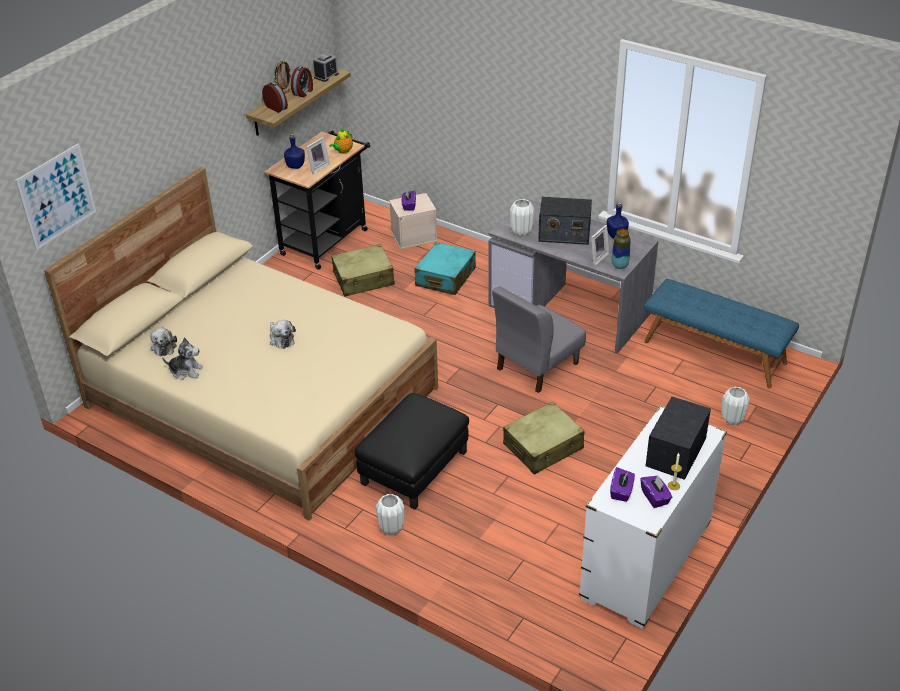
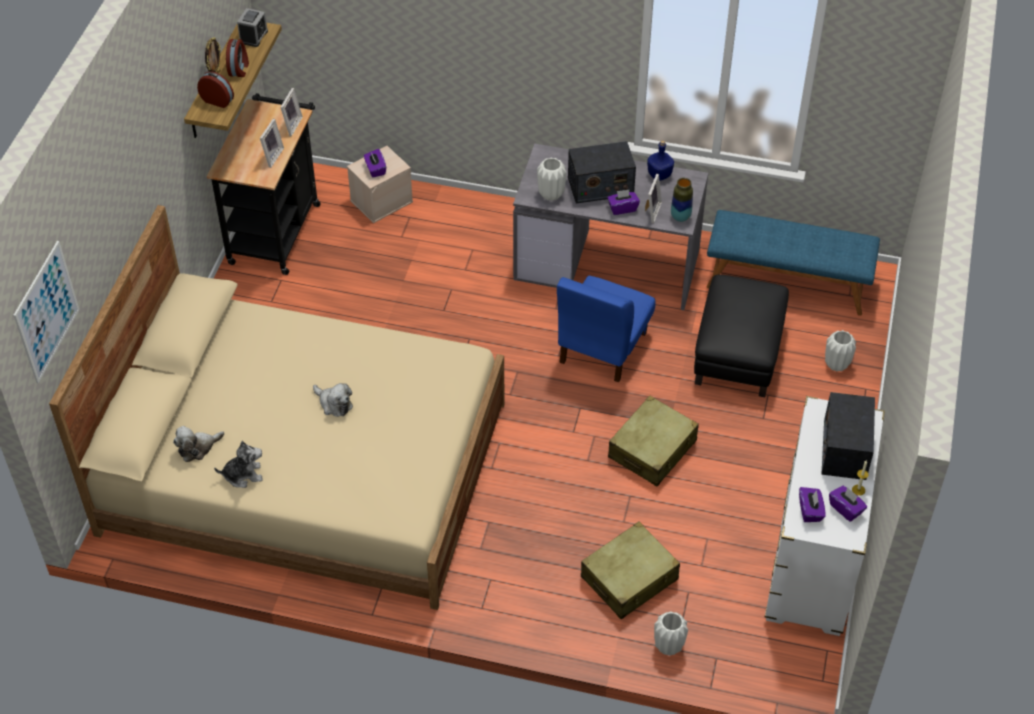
camera: 20 degrees left, 10 degrees up
(164, 346) = (197, 448): plush toy -> plush toy turned 90 degrees clockwise
(296, 166) = (242, 159): blue bottle -> none
(343, 151) = (290, 125): teapot -> picture frame
(364, 279) = (349, 276): beige suitcase -> beige suitcase (629, 578)
(391, 528) = (532, 593): white vase -> white vase (668, 646)
(414, 467) = (523, 512): black ottoman -> black ottoman (737, 352)
(445, 277) = (445, 251): turquoise suitcase -> none
(536, 366) = (602, 348): grey chair -> blue chair
(574, 251) = (622, 208): none -> purple tissue box

